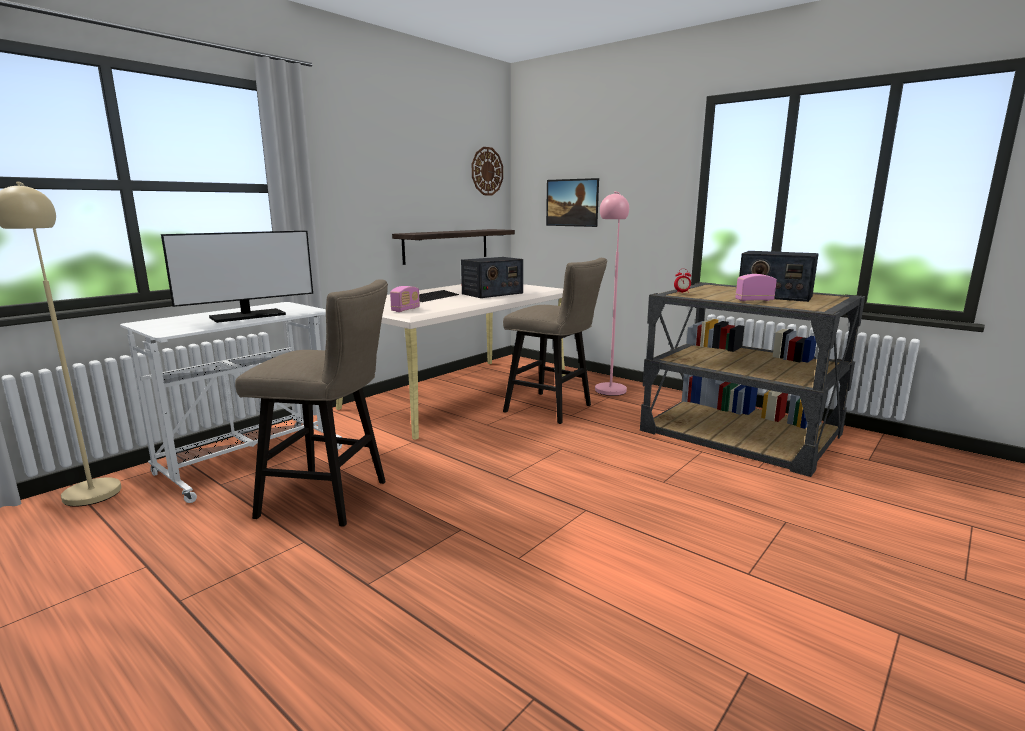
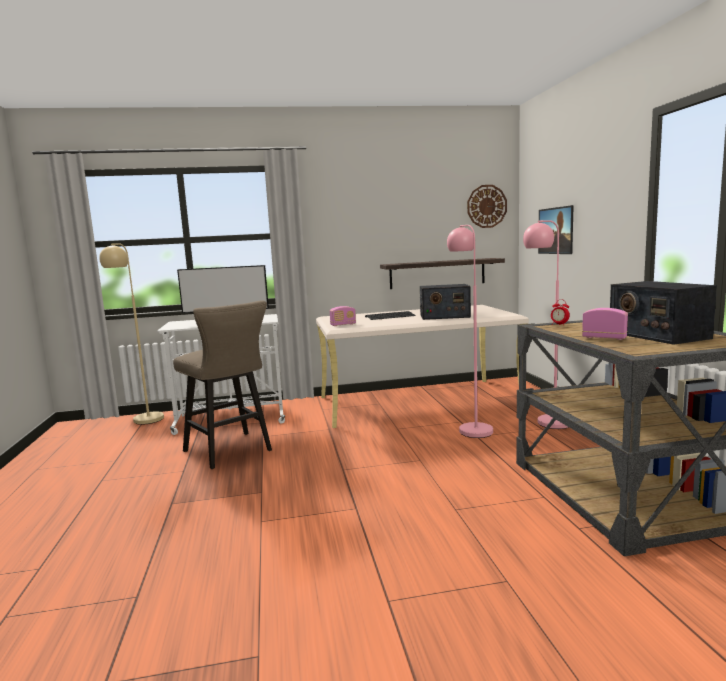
camera: 40 degrees right, 5 degrees down
(554, 409) = (470, 428): beige stool -> pink floor lamp

